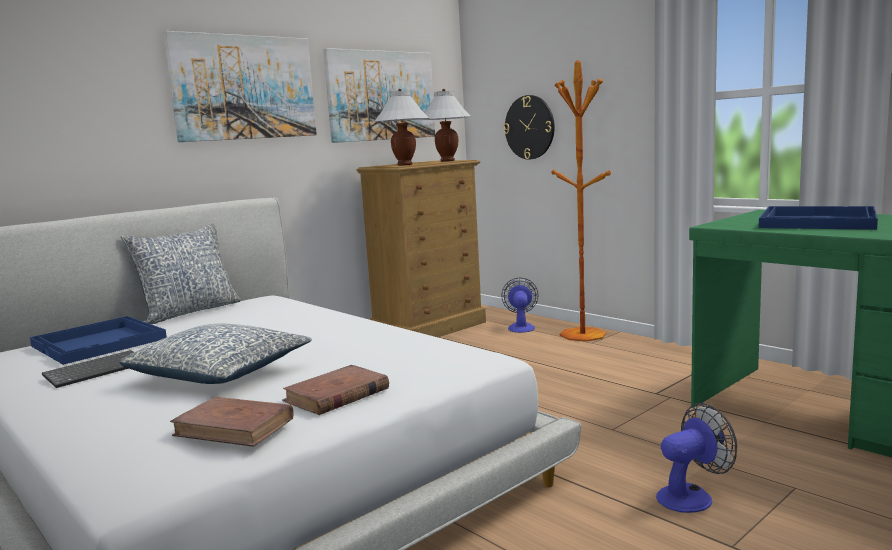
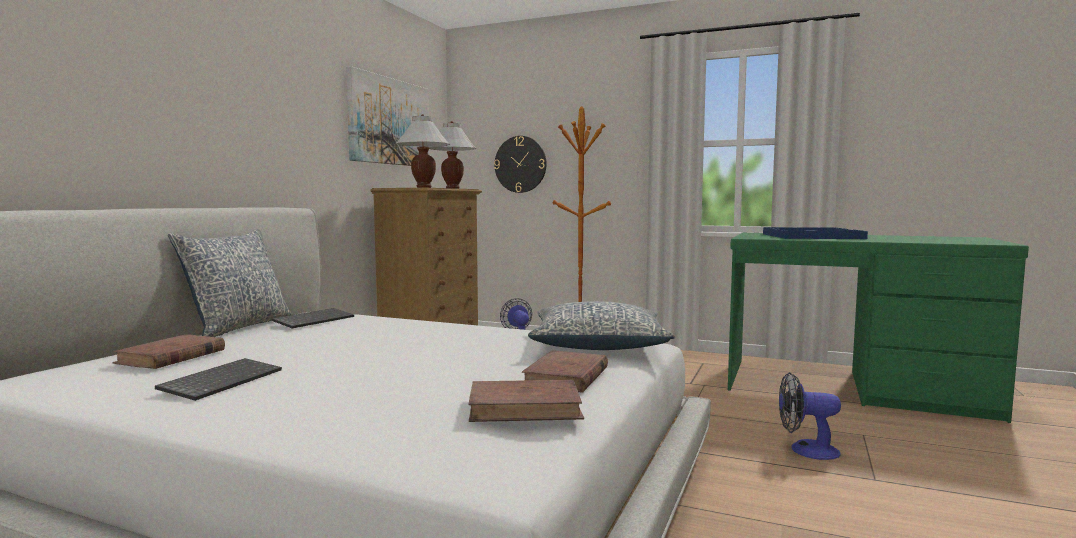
camera: 25 degrees left, 5 degrees down
(100, 342) = (171, 357): blue tray -> brown book
(221, 373) = (400, 370): pillow -> pillow (598, 345)
(244, 87) = (277, 90): picture -> none
(249, 307) = (314, 320): none -> keyboard
(691, 496) = (806, 450): fan -> fan turned 120 degrees counterclockwise

